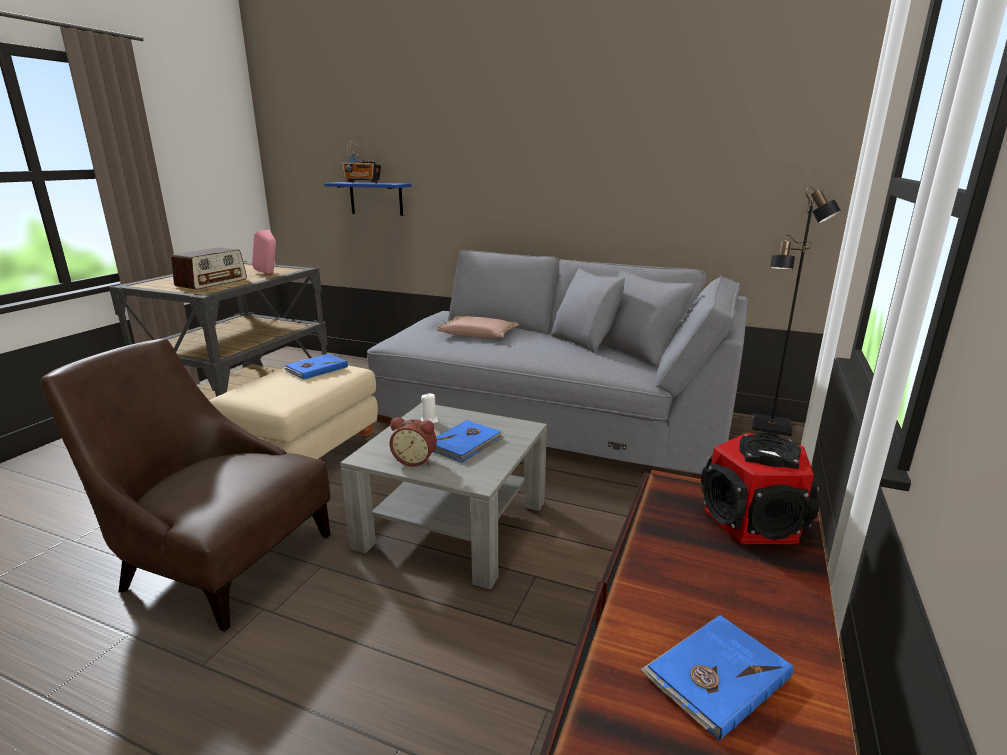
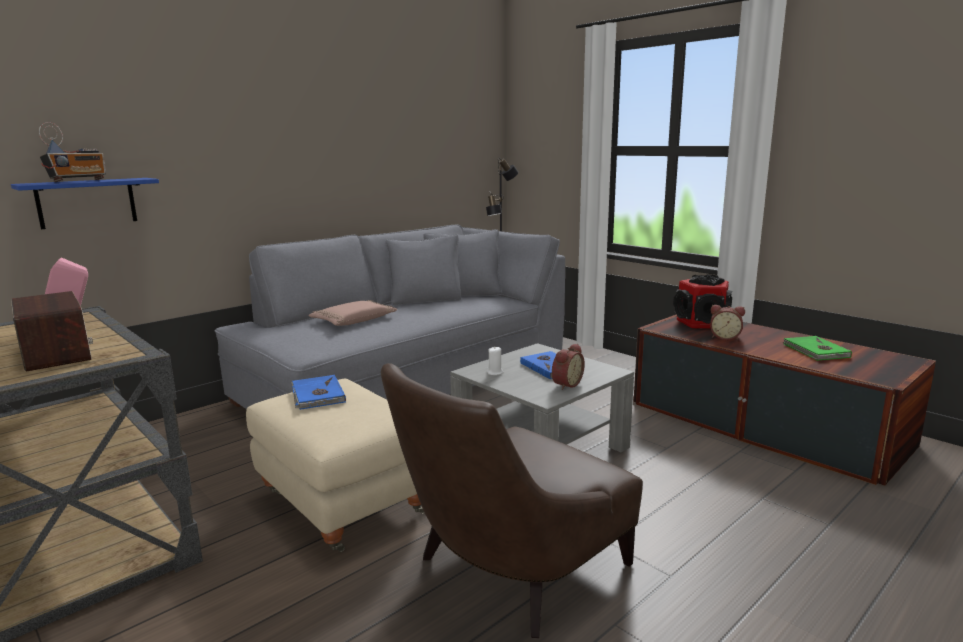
camera: 65 degrees left, 5 degrees down
(688, 551) = (725, 337): none -> alarm clock
(715, 676) = (815, 351): blue book -> green book

